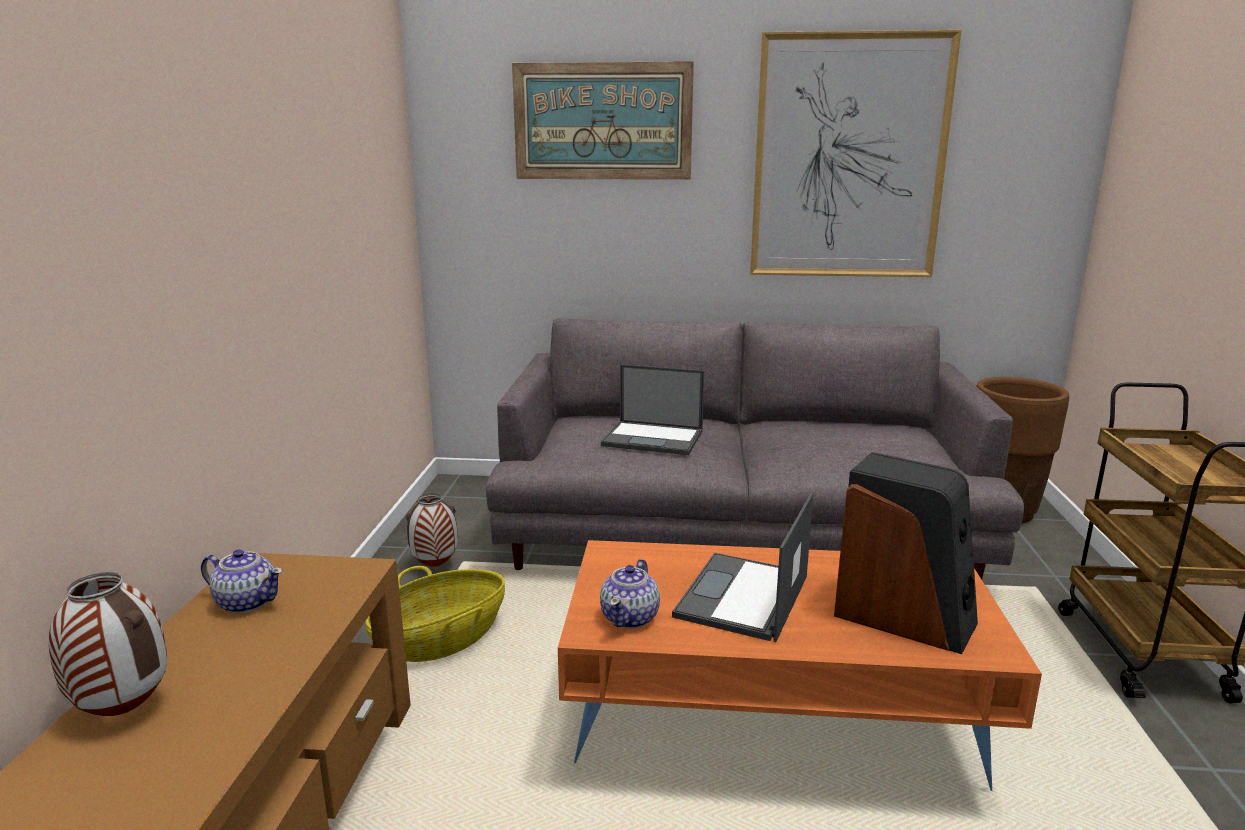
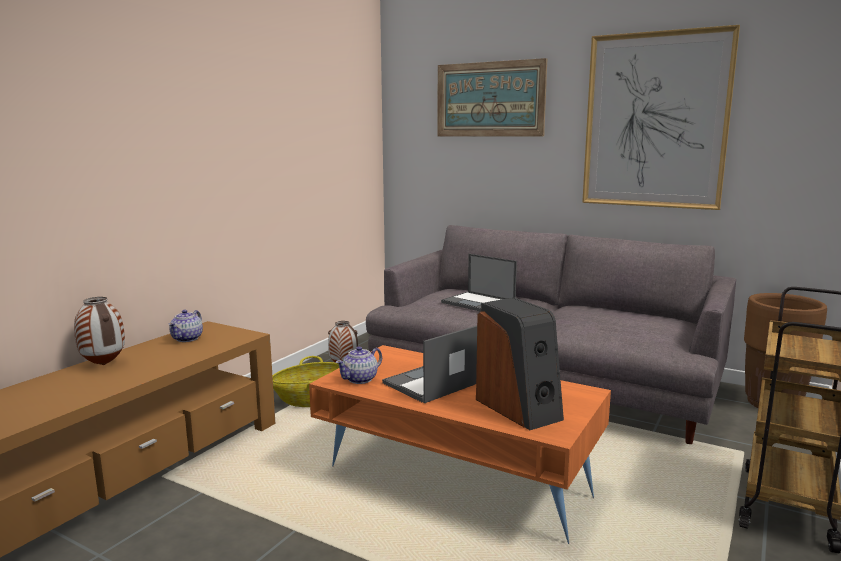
camera: 25 degrees right, 5 degrees down
(247, 602) = (187, 338): teapot -> teapot turned 60 degrees clockwise

